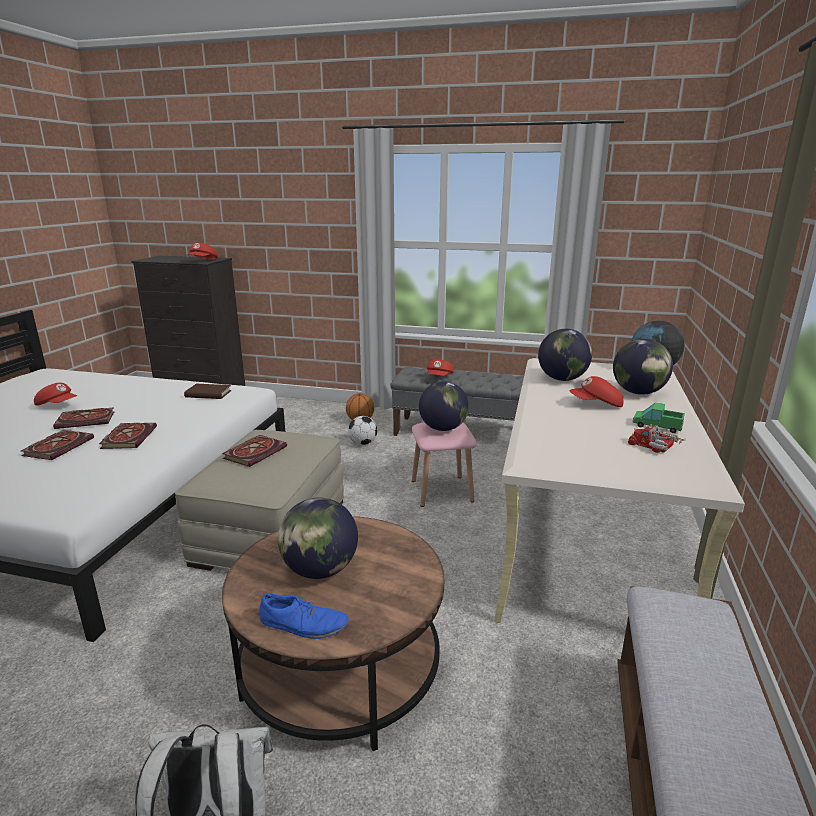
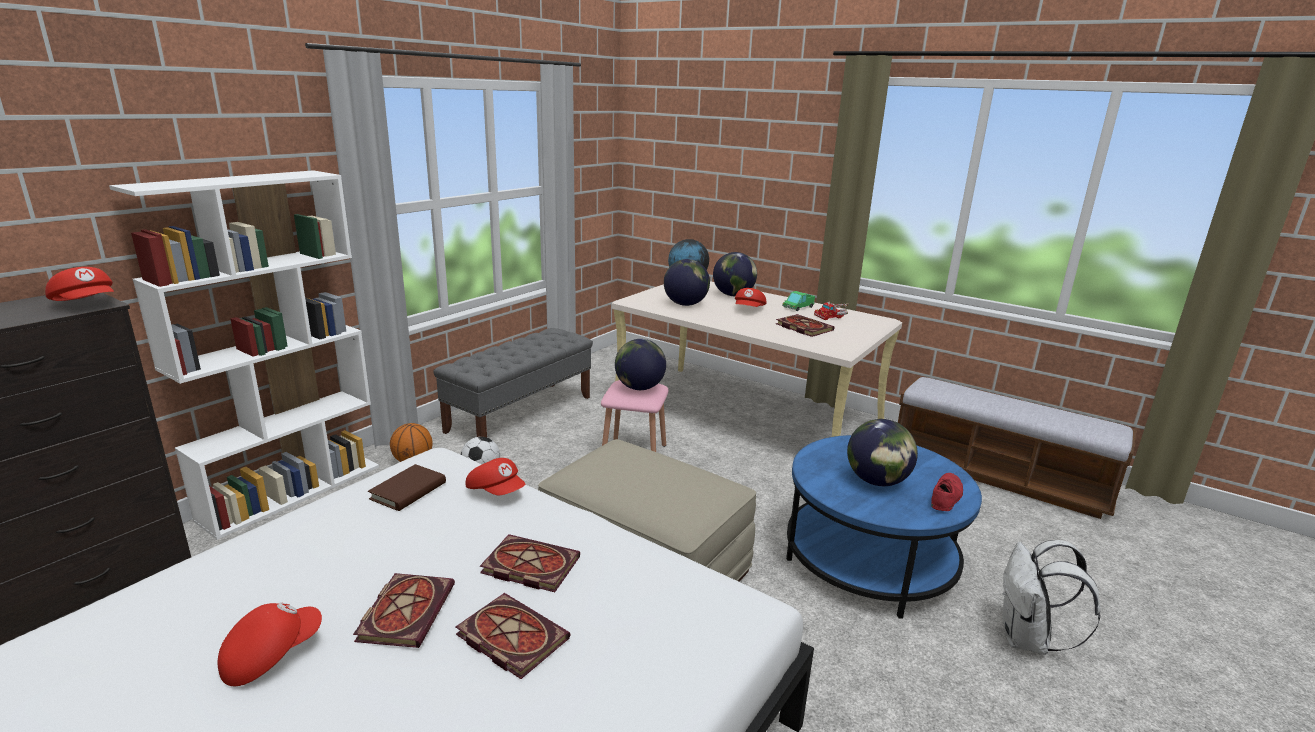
camera: 70 degrees left, 0 degrees up
(255, 452) = (633, 483): book -> book (802, 327)
(304, 405) = (293, 491): none -> white bookcase
(304, 624) = (945, 497): blue shoe -> red shoe
(340, 666) = (869, 559): brown coffee table -> blue coffee table
(439, 377) = (506, 359): red cap -> red cap (496, 491)

